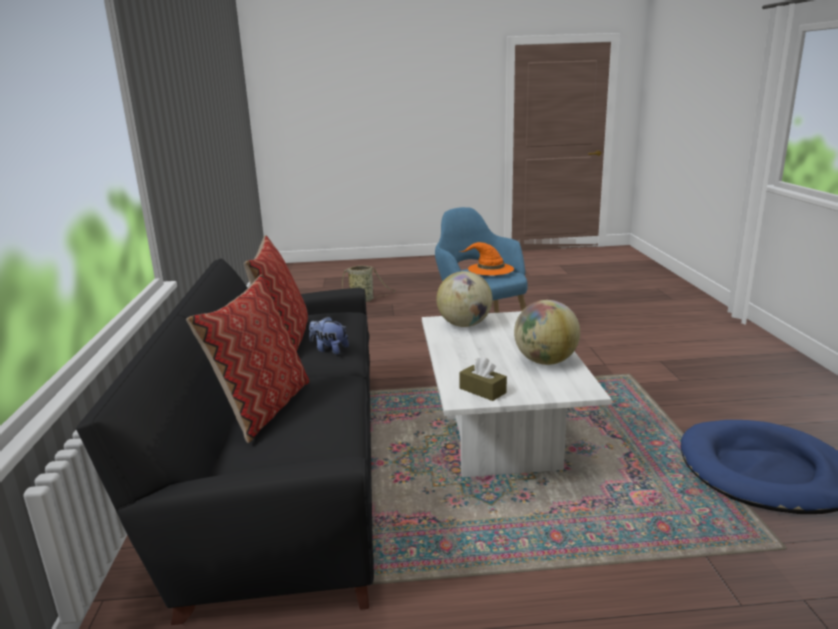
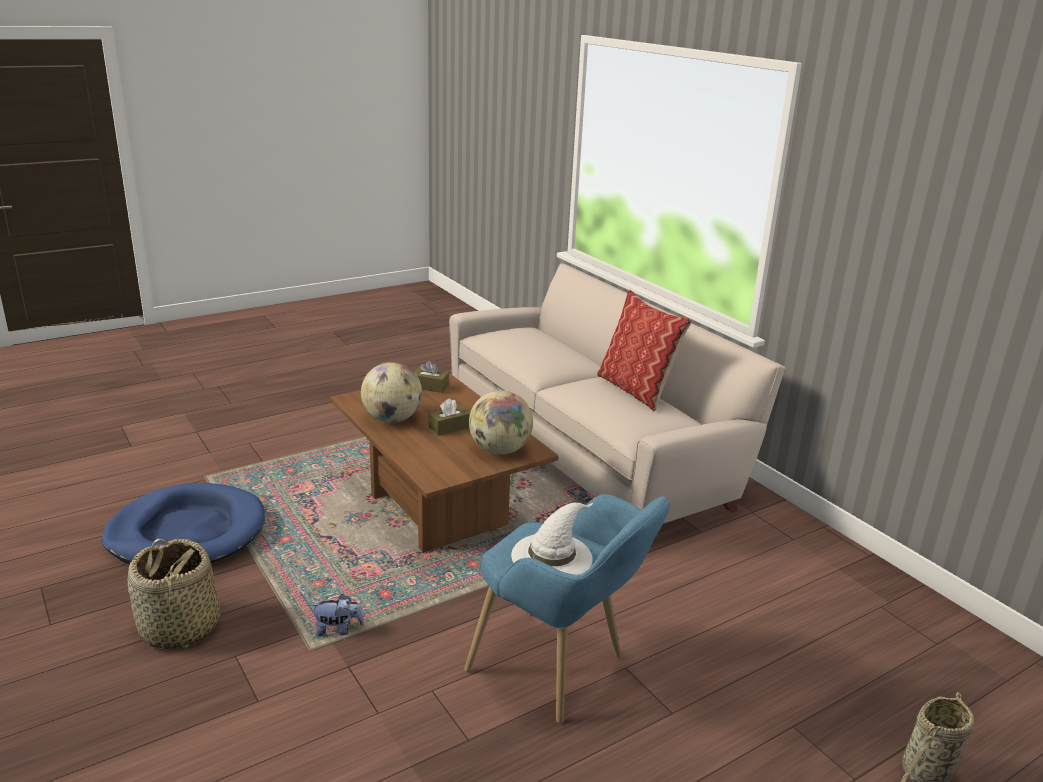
camera: 150 degrees right, 5 degrees up
(263, 408) = (556, 342): pillow -> none
(285, 471) = (590, 451): black sofa -> beige sofa
(329, 350) = (582, 388): plush toy -> plush toy (338, 630)
(490, 269) = (552, 555): orange hat -> white hat
(493, 346) = (449, 427): none -> brown tissue box
(500, 441) = (438, 510): white coffee table -> brown coffee table
(729, 400) = (179, 628): none -> basket

